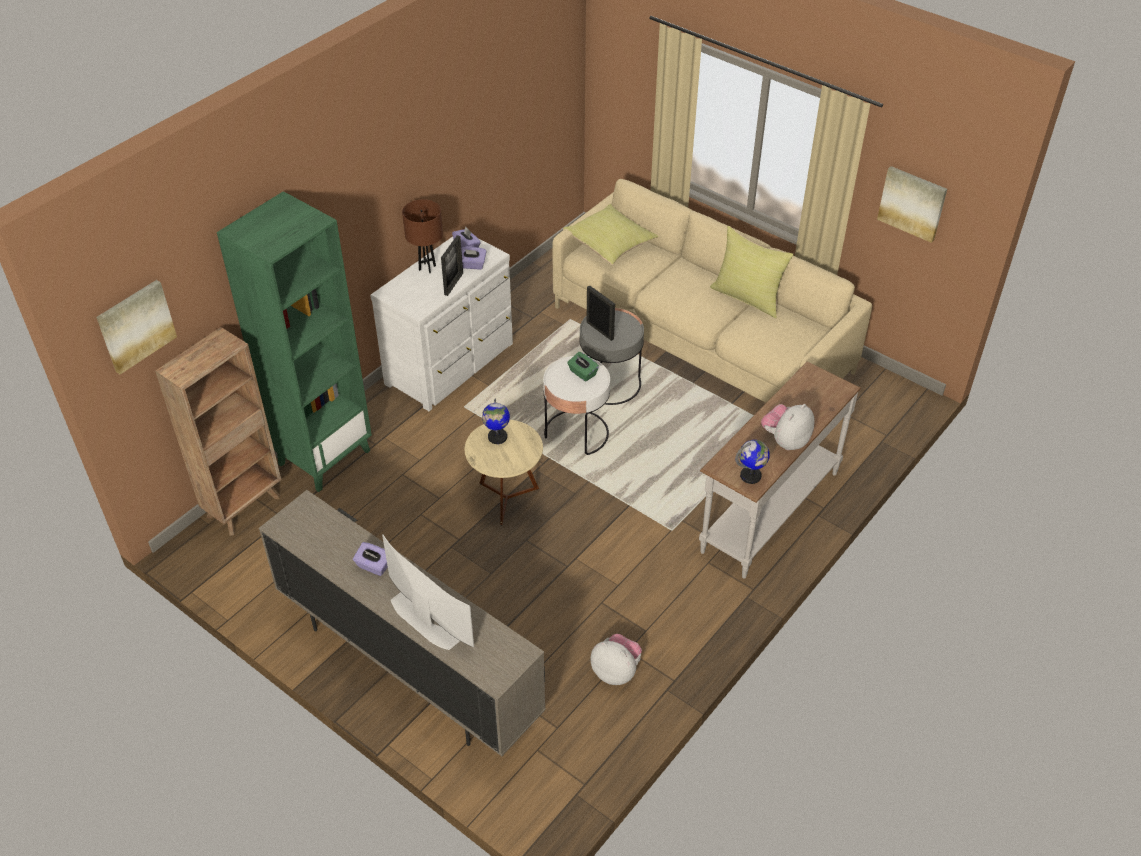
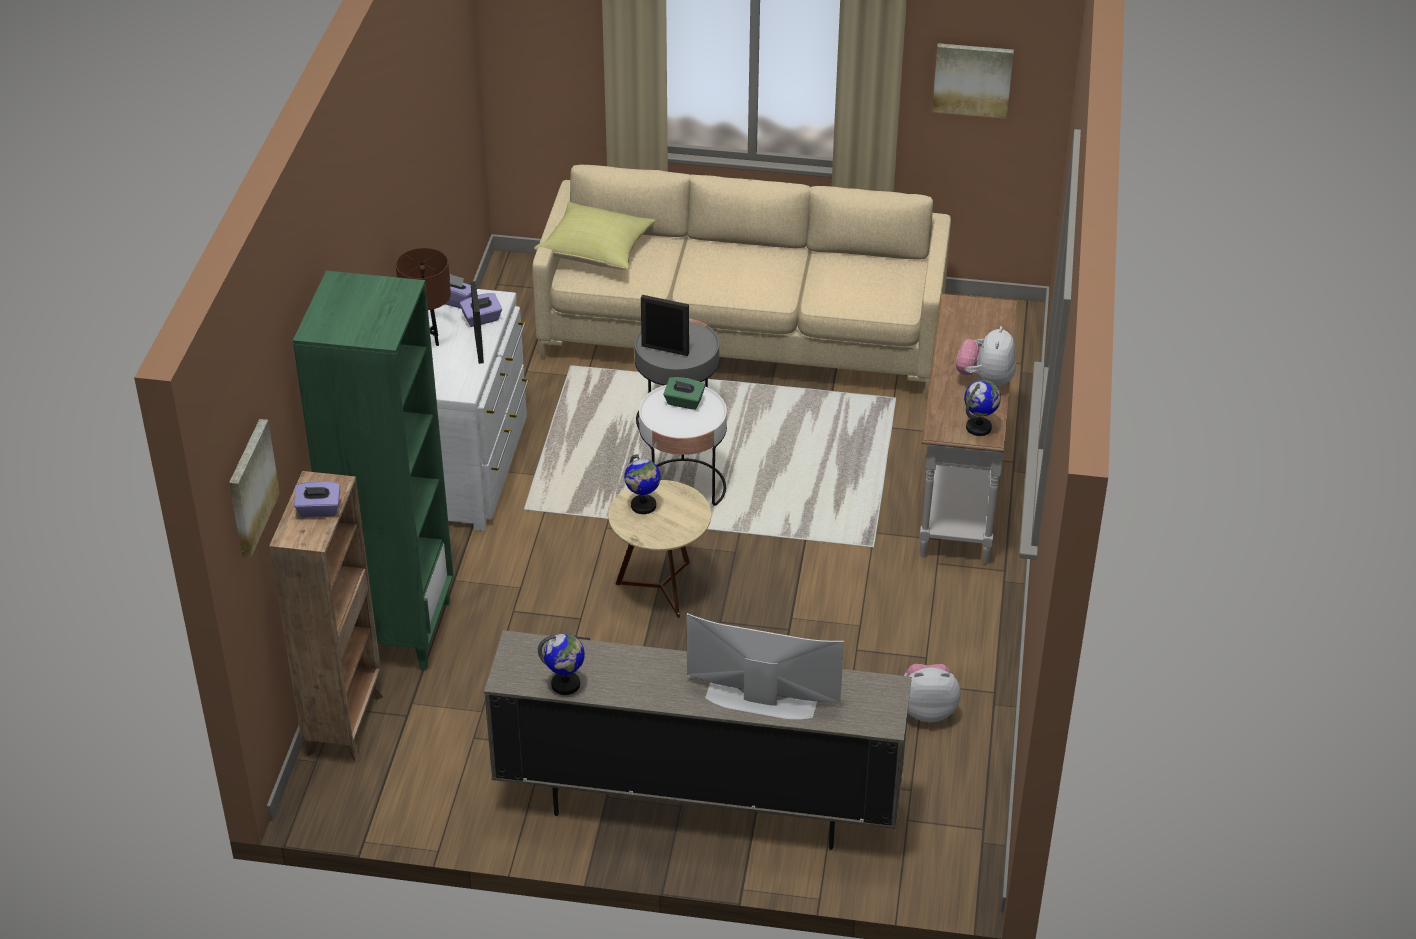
camera: 30 degrees left, 5 degrees down
(311, 547) = (566, 684): none -> globe
(373, 566) = (655, 674): purple tissue box -> purple tissue box (319, 510)
(748, 297) = (802, 256): yellow pillow -> none

